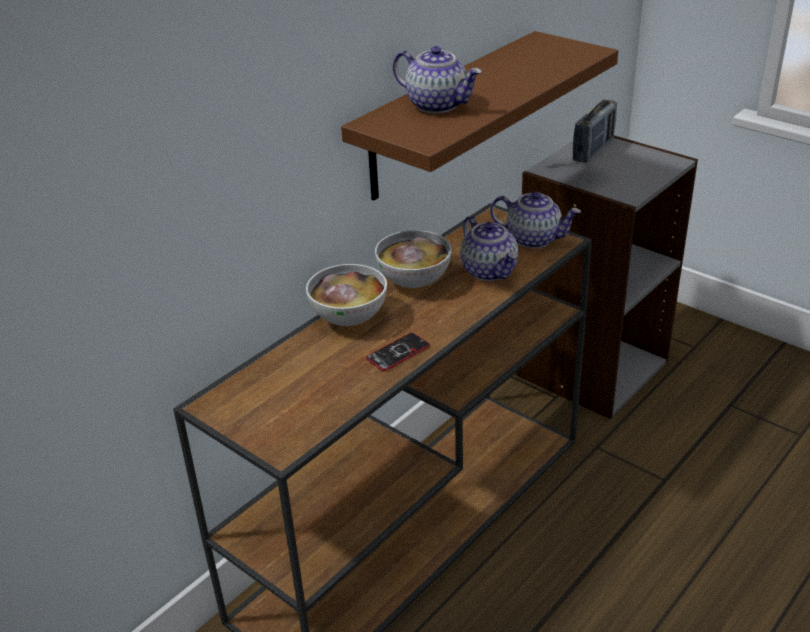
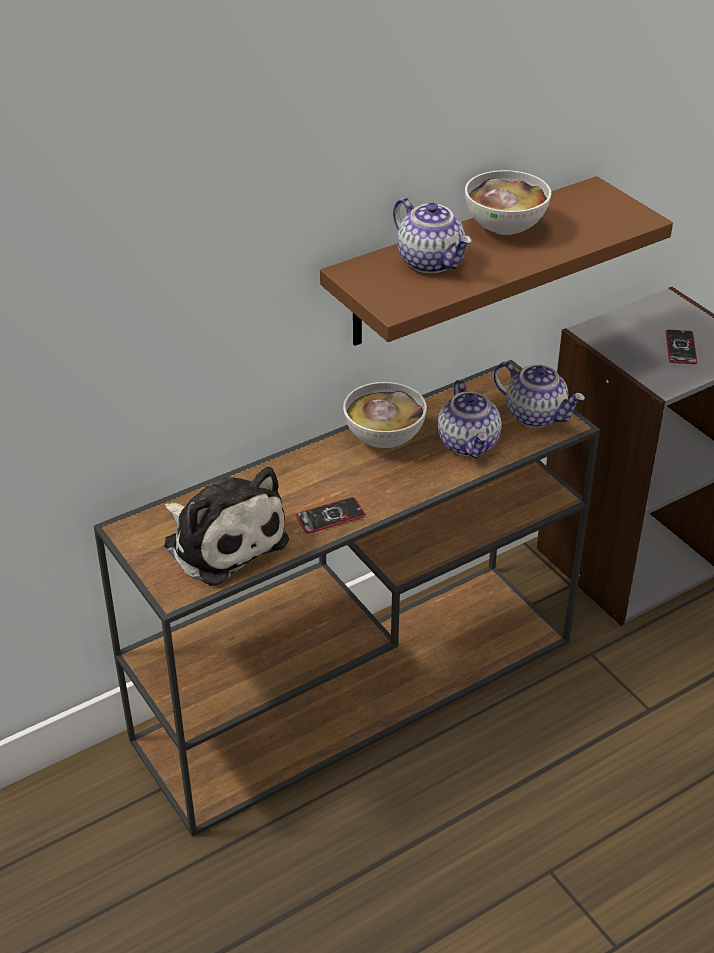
camera: 15 degrees right, 5 degrees up
(306, 394) = (222, 540): none -> plush toy
(349, 318) = (299, 466): bowl -> bowl (505, 228)
(593, 150) = (658, 316): radio -> none
(624, 168) = (680, 348): none -> phone

